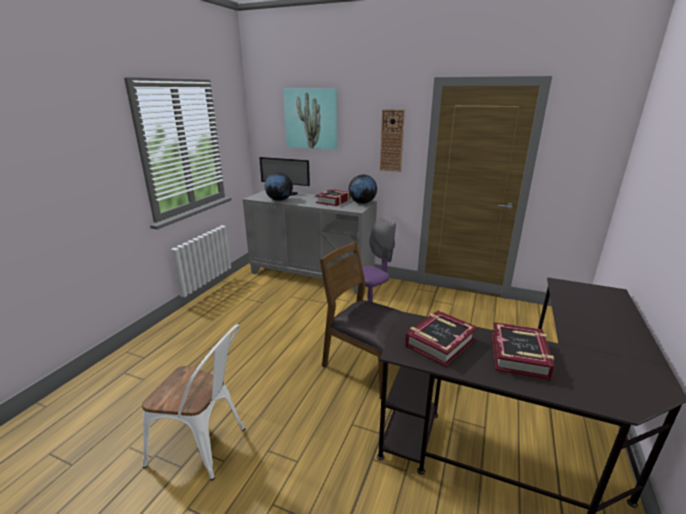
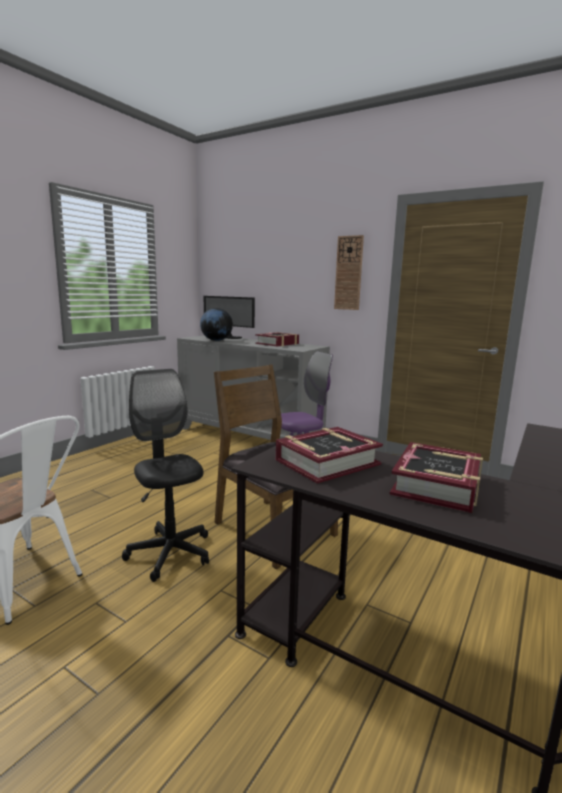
camera: 10 degrees right, 10 degrees down
(301, 399) = (170, 553): none -> black office chair
(311, 119) = (261, 252): picture -> none
(362, 203) = (310, 346): globe -> none

